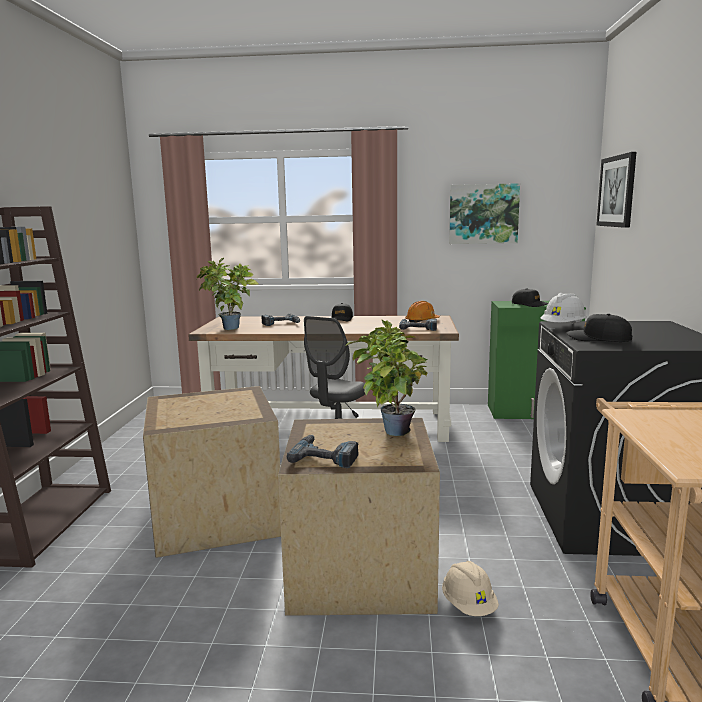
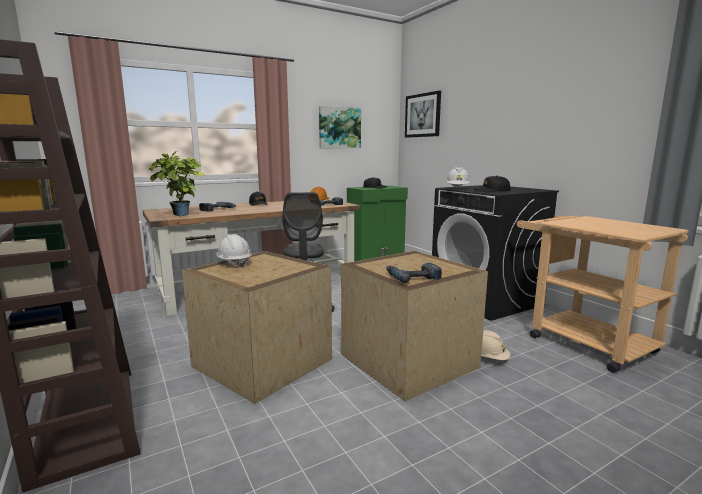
camera: 35 degrees left, 0 degrees up
(201, 397) = (234, 263): none -> white hard hat
(390, 431) = (415, 259): potted plant -> none

